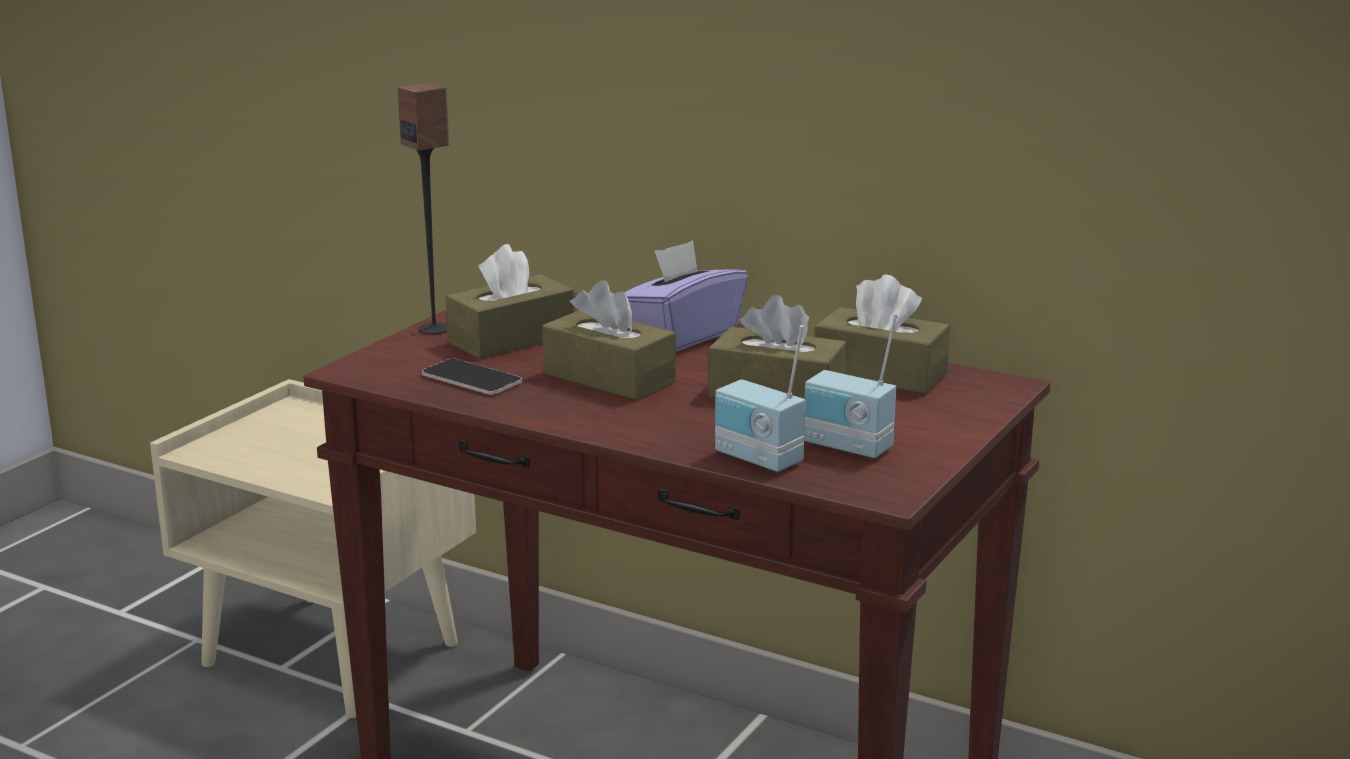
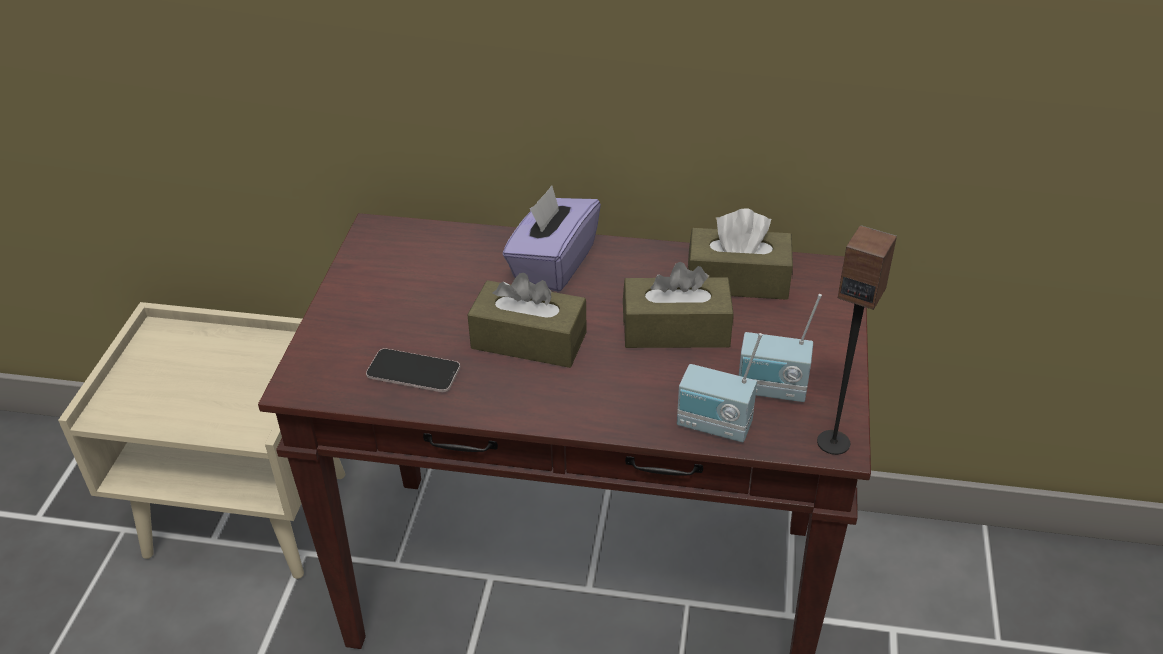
camera: 20 degrees left, 20 degrees up
(435, 329) = (336, 303): speaker -> speaker (834, 442)
(511, 339) = (413, 303): brown tissue box -> none

